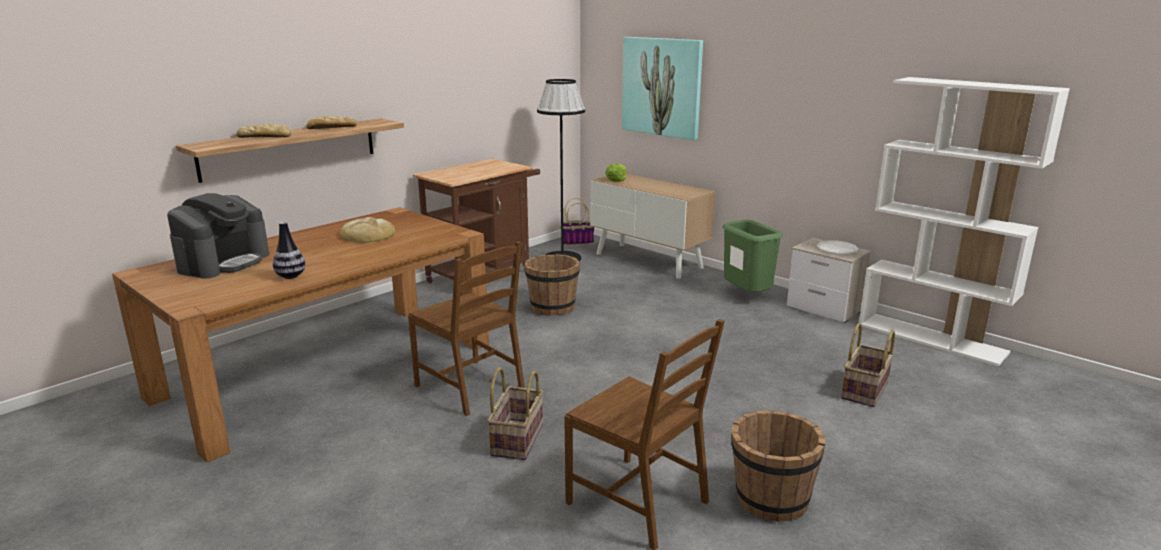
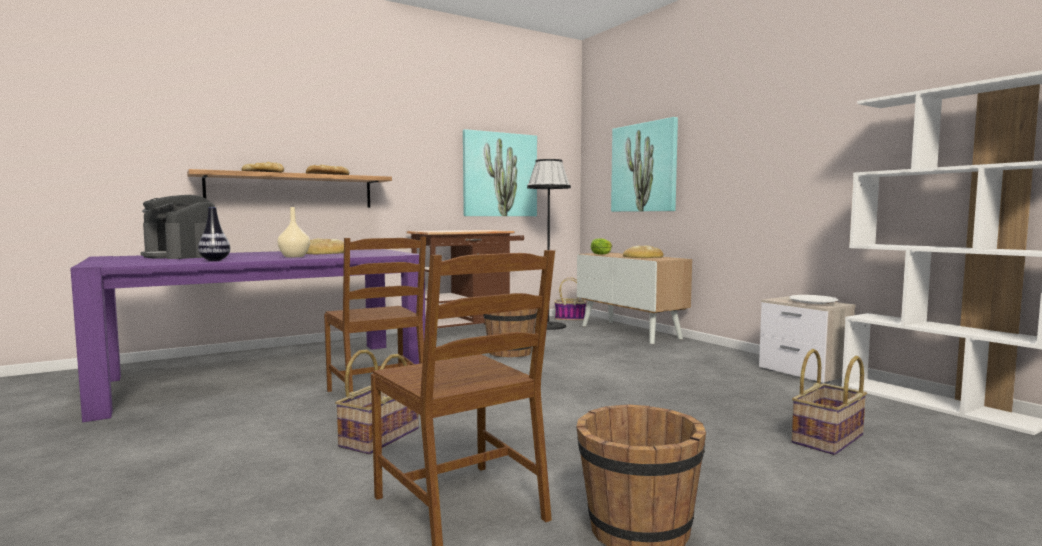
camera: 15 degrees right, 15 degrees down
(224, 262) = (181, 256): coffee machine -> coffee machine turned 90 degrees clockwise
(327, 369) = (266, 374): brown dining table -> purple dining table
(357, 254) = (294, 256): none -> beige vase
(501, 93) = (499, 175): none -> picture
(665, 188) = (642, 257): none -> bread
(747, 297) = (717, 359): green trash can -> none

